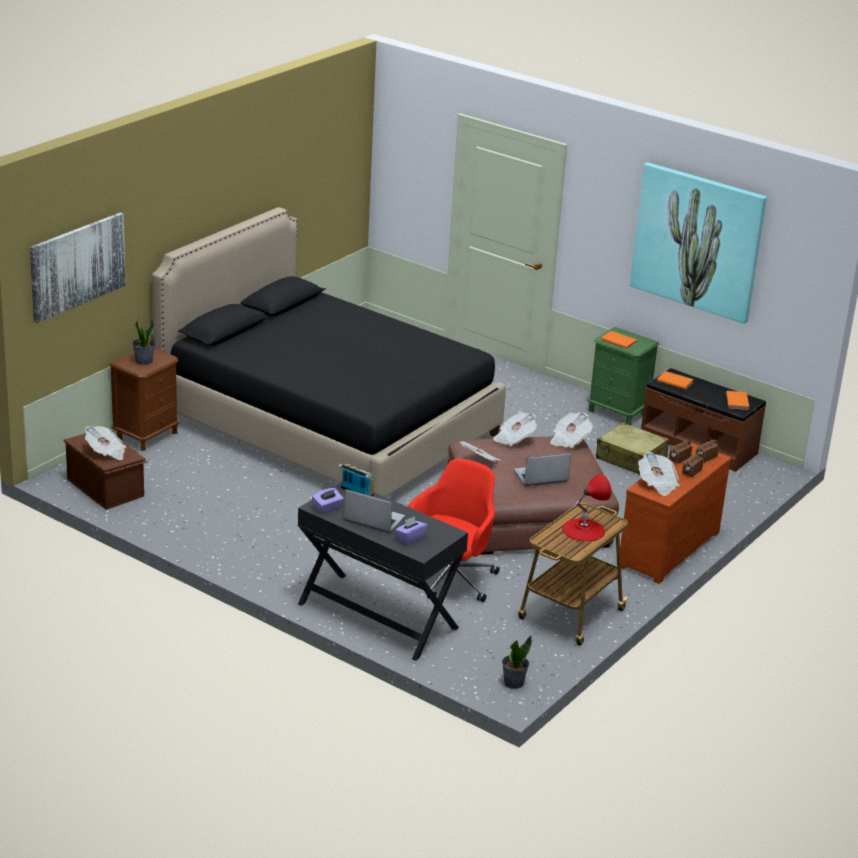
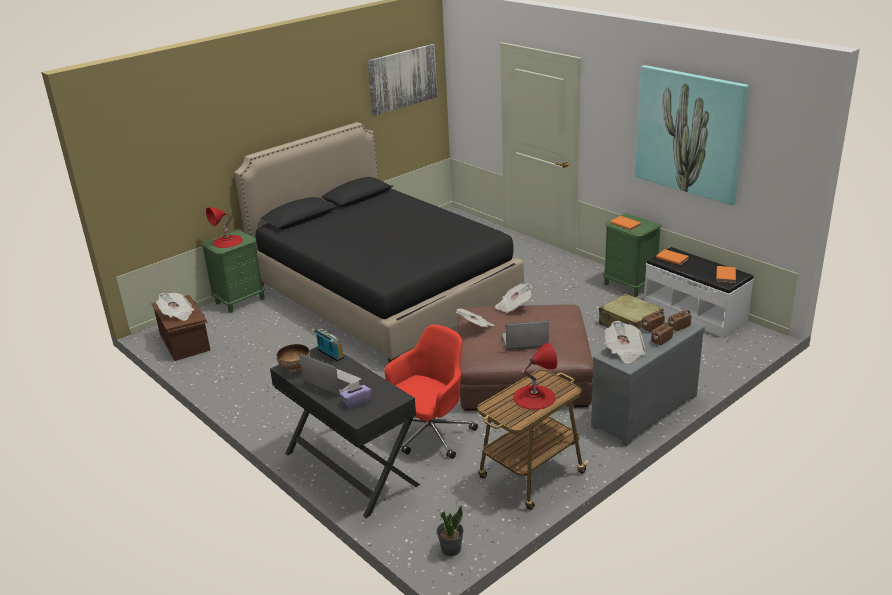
camera: 15 degrees right, 0 degrees up
(77, 266) = (155, 162): picture -> picture (402, 79)
(144, 361) = (227, 241): potted plant -> red table lamp
(147, 435) = (240, 300): brown nightstand -> green nightstand
(327, 508) = (295, 369): purple tissue box -> bowl
(569, 440) = (563, 308): newspaper -> none
(666, 548) = (642, 410): brown dresser -> grey dresser
(699, 444) = (695, 313): brown bench -> white bench

